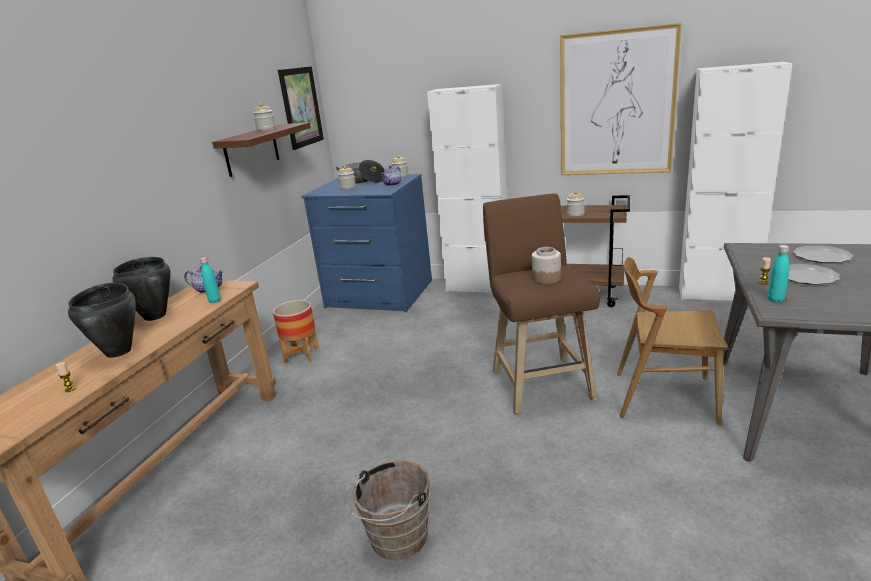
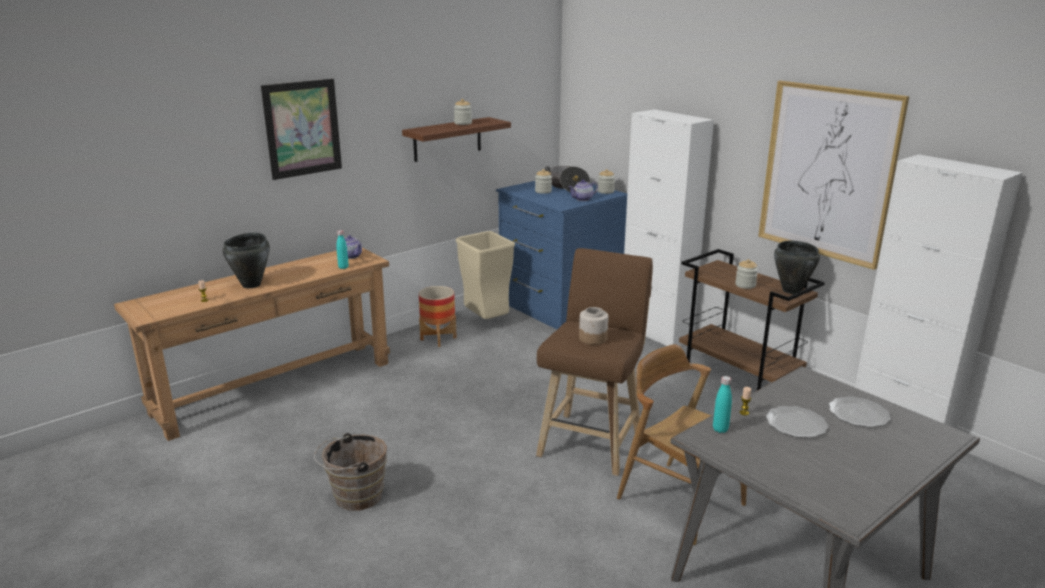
camera: 30 degrees right, 0 degrees up
(154, 316) = (297, 266): black cooking pot -> black cooking pot (791, 291)
(301, 107) = (525, 101): picture -> picture (302, 128)
(330, 326) = (486, 322): none -> beige trash can

